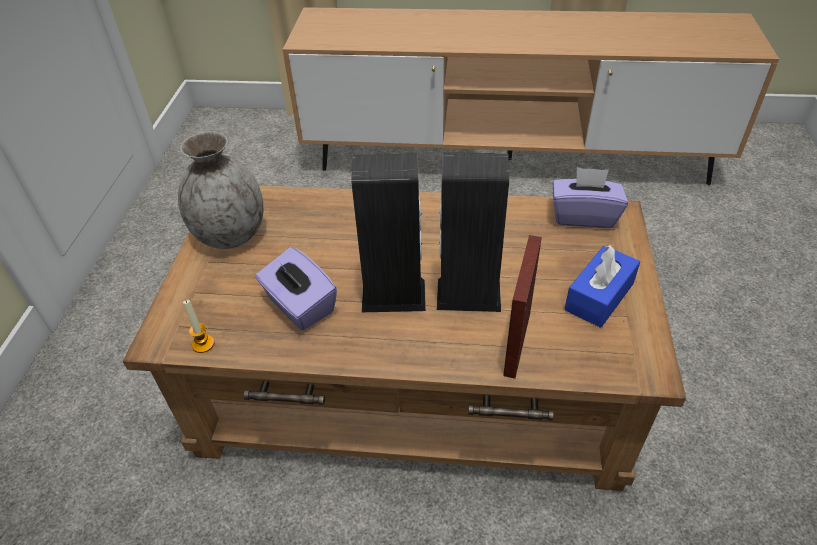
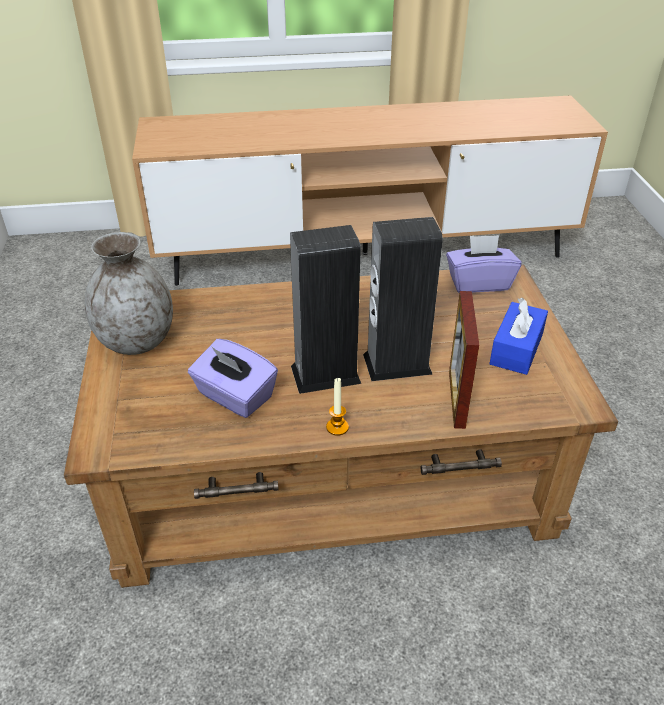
camera: 15 degrees left, 5 degrees down
(203, 344) = (146, 446): candle -> candle (337, 427)

